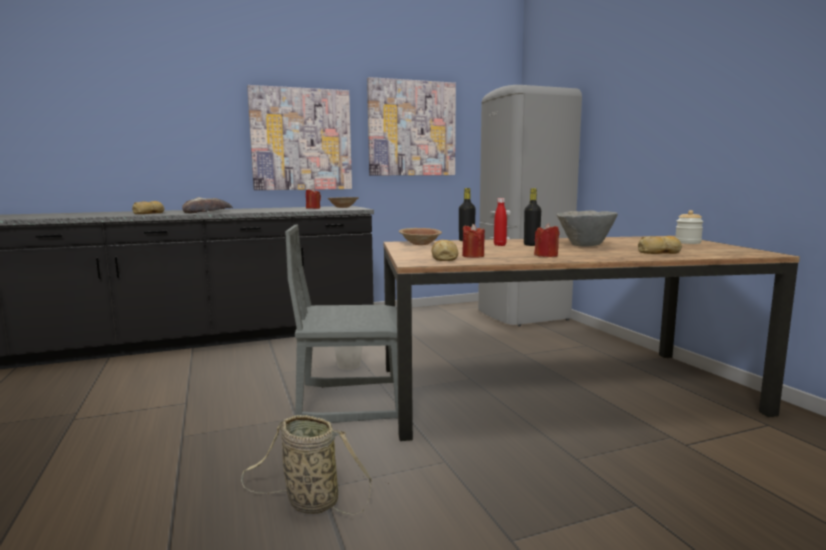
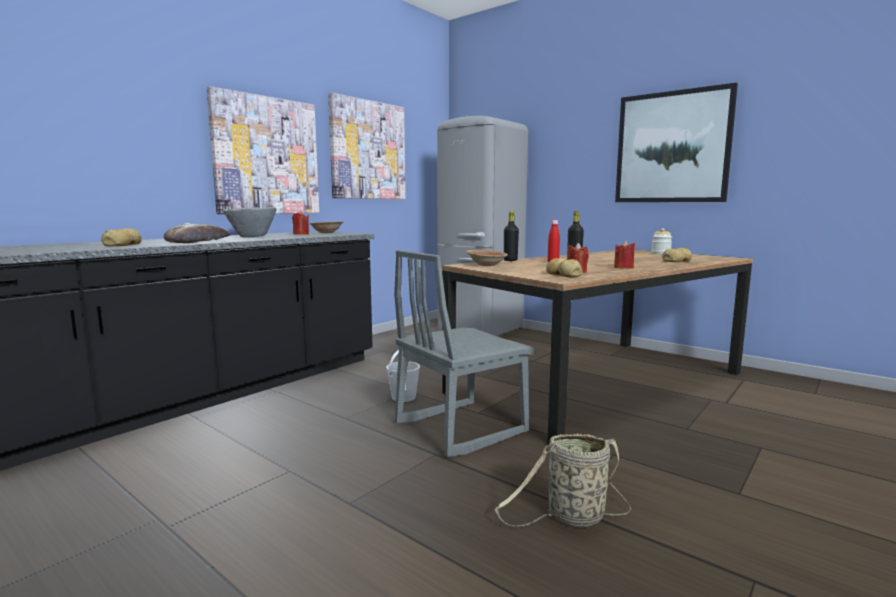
camera: 30 degrees left, 0 degrees up
(584, 245) = (610, 259): grey bowl -> grey bowl (251, 237)
(725, 104) = (672, 147): none -> picture

